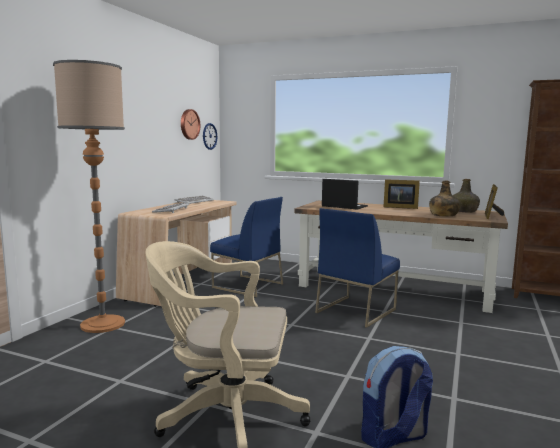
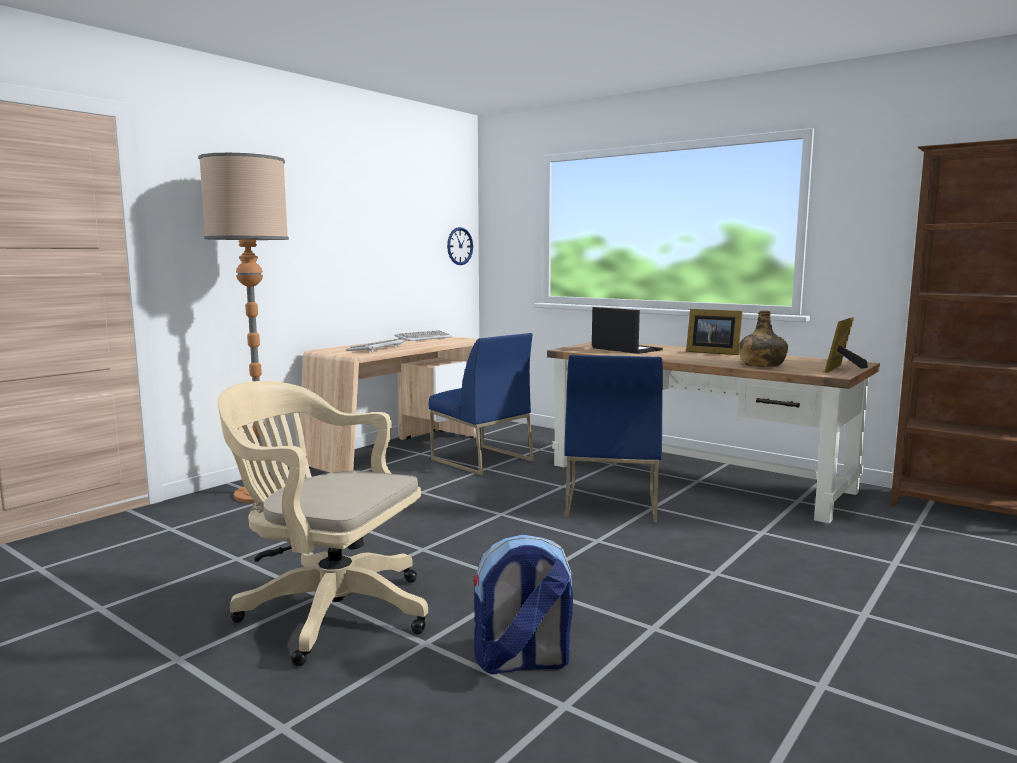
camera: 15 degrees right, 0 degrees up
(189, 124) = (423, 230): wall clock -> none
(355, 310) = (610, 503): blue chair -> blue chair turned 45 degrees counterclockwise
(464, 211) = (809, 361): green bottle -> none

